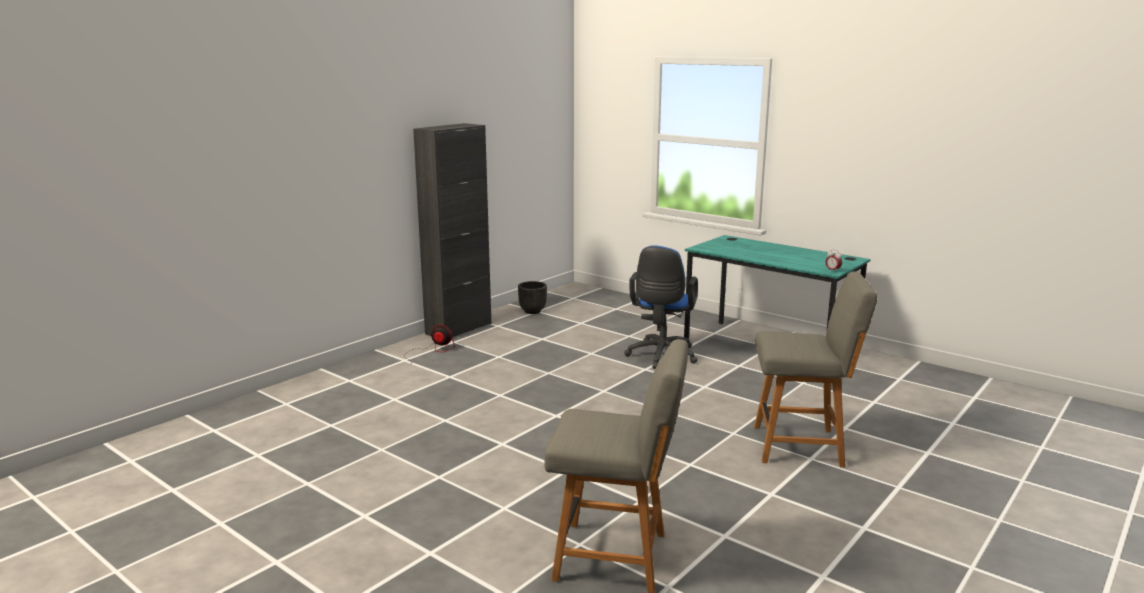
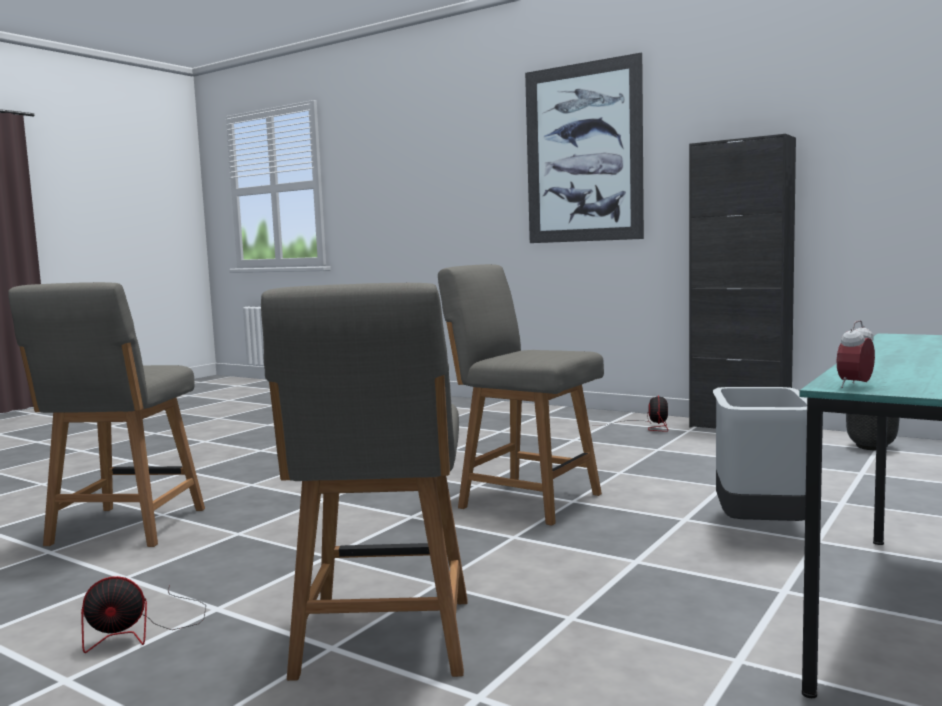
camera: 85 degrees right, 10 degrees down
(319, 132) = (583, 153): none -> picture
(597, 403) = (525, 500): none -> grey chair
(661, 357) = (758, 527): blue office chair -> grey trash can
(802, 514) = (143, 630): none -> fan

